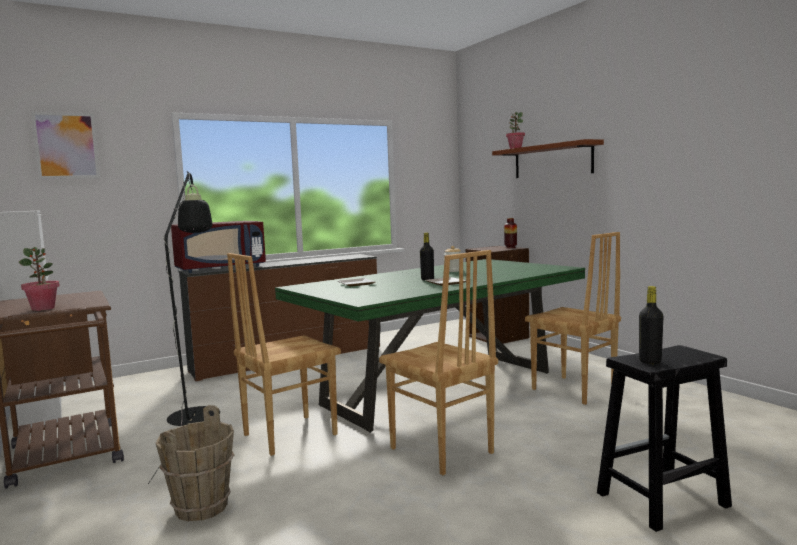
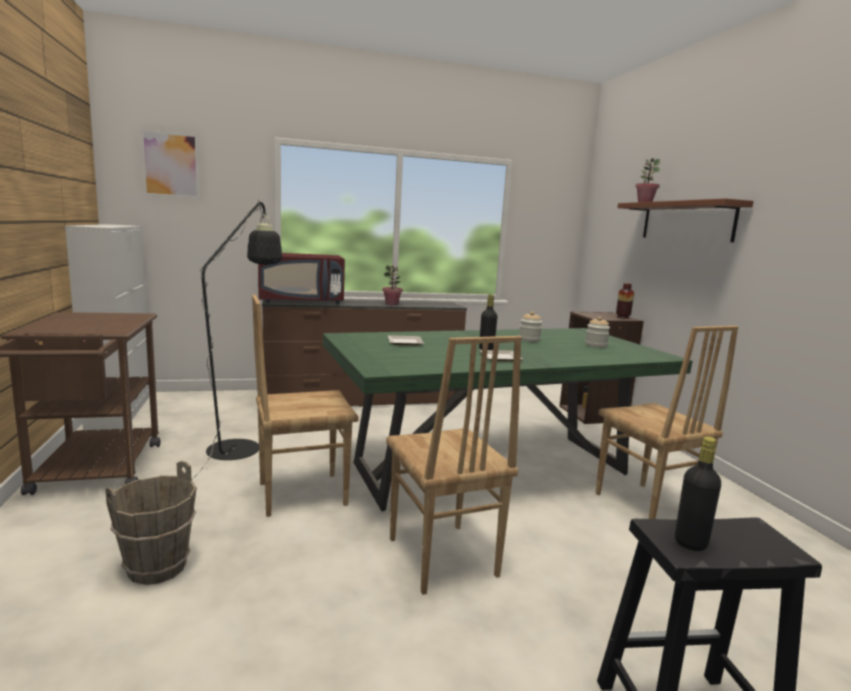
camera: 15 degrees right, 5 degrees up
(43, 308) = (70, 329): potted plant -> potted plant (392, 304)
(507, 268) = (596, 345): none -> jar

